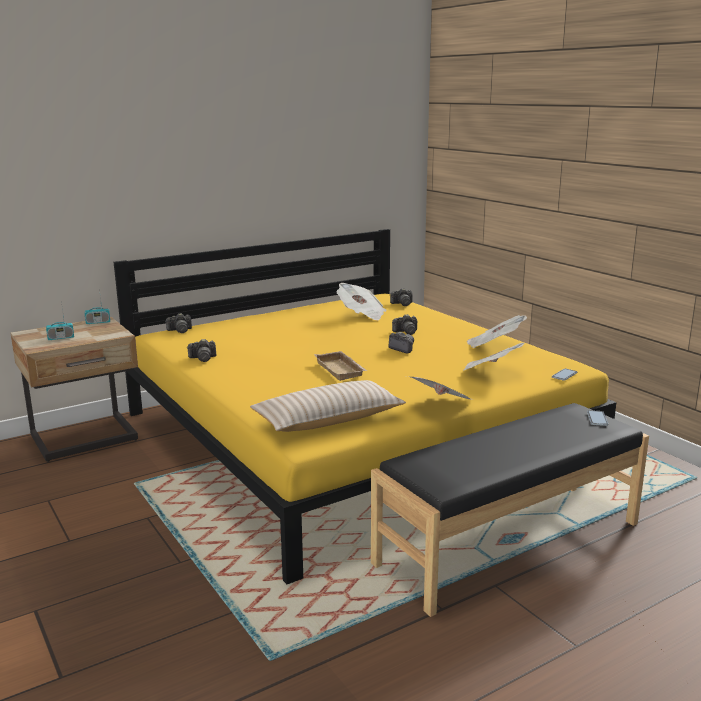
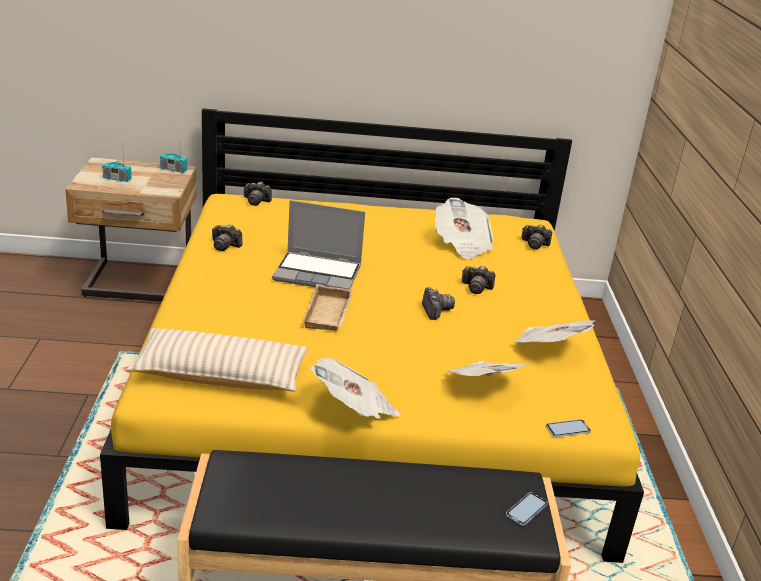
camera: 30 degrees right, 10 degrees up
(297, 353) = (319, 273): none -> laptop

